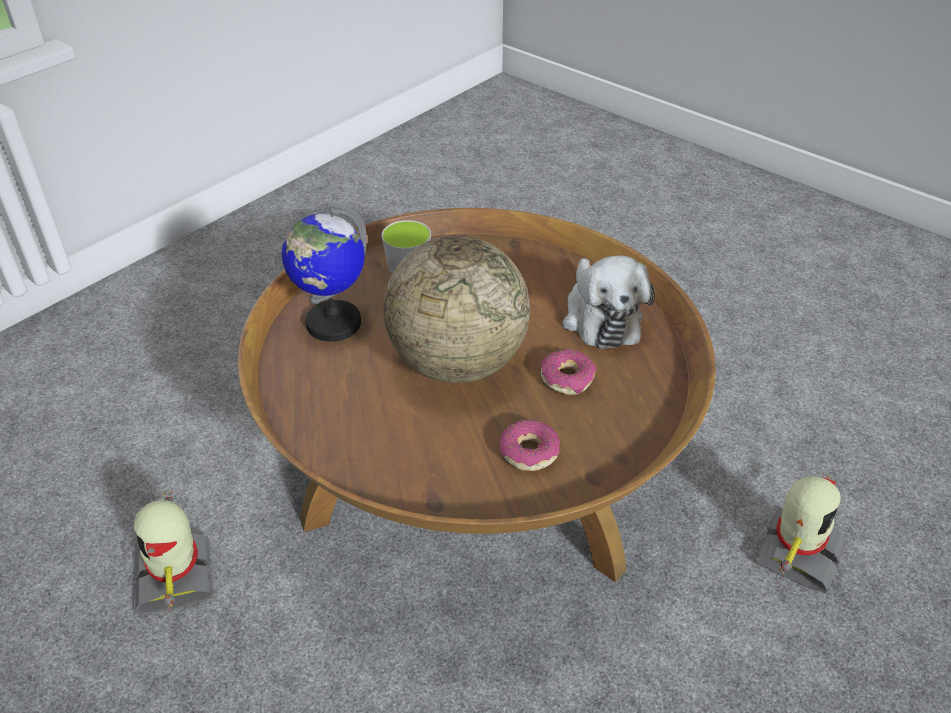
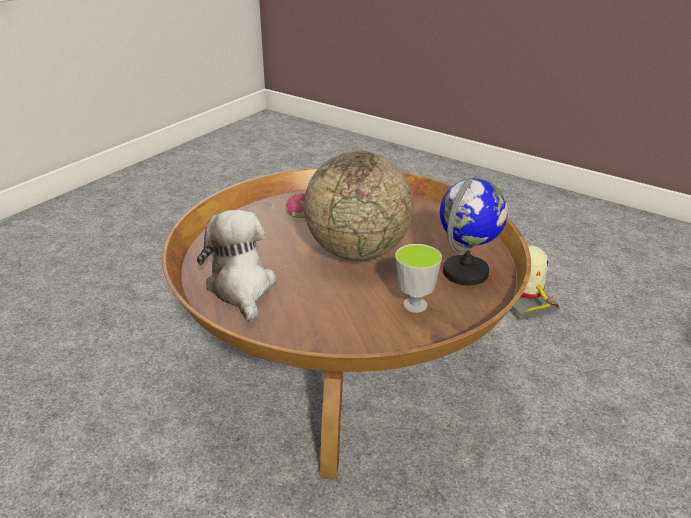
camera: 175 degrees right, 10 degrees down
(567, 378) = (276, 247): donut -> none
(796, 553) = (119, 337): toy robot -> none

